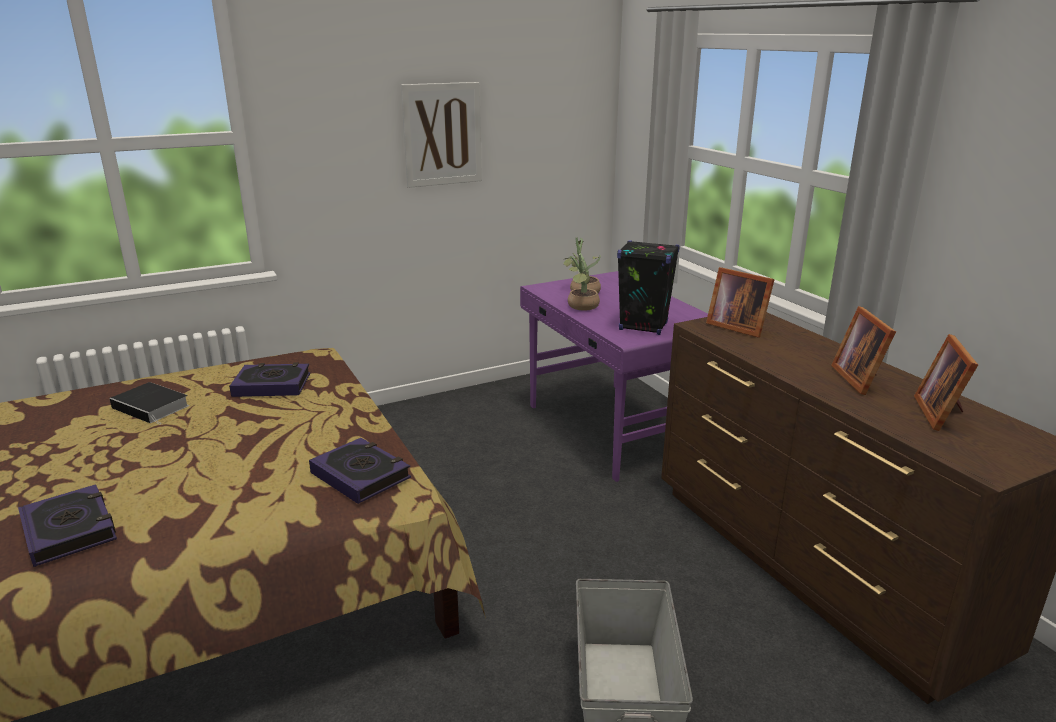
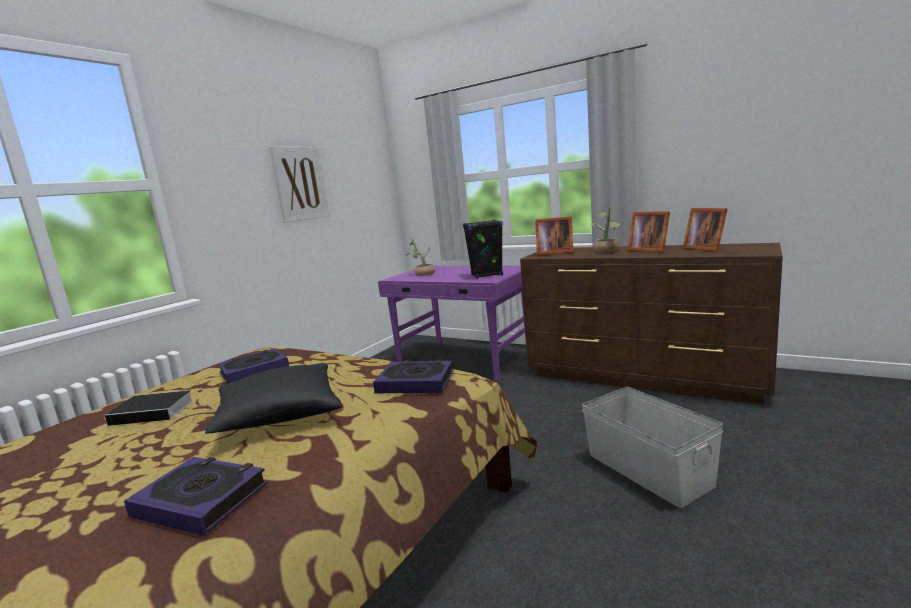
camera: 30 degrees left, 10 degrees down
(216, 460) = (279, 414): none -> black pillow
(581, 307) = (435, 278): potted plant -> potted plant (606, 251)

